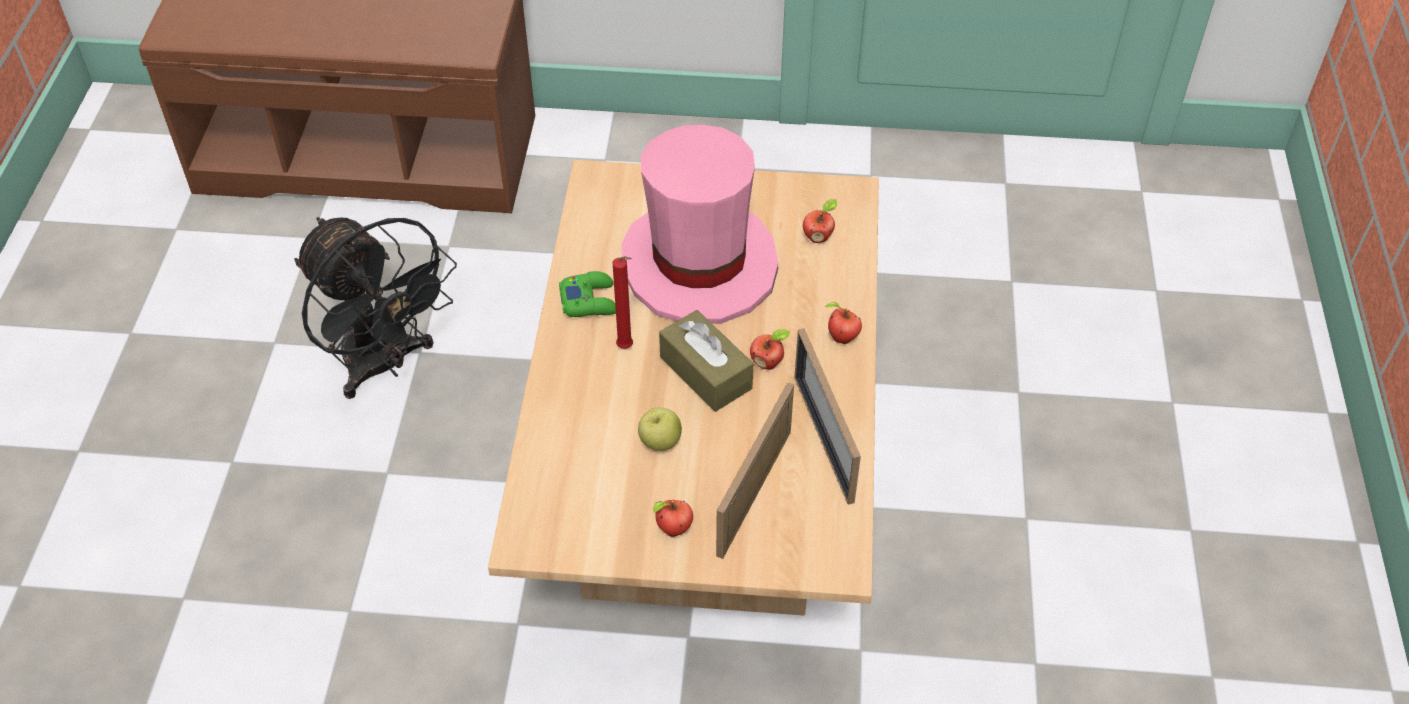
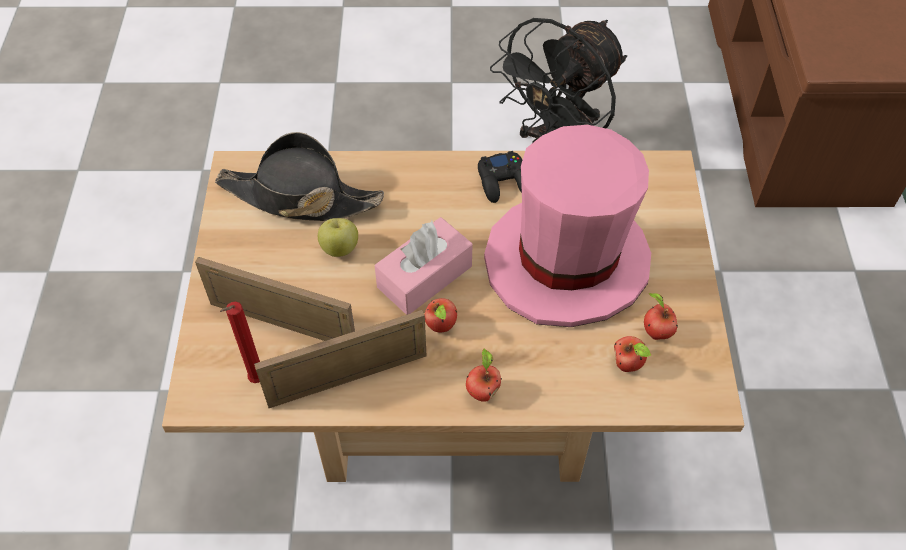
camera: 85 degrees right, 5 degrees up
(580, 478) = (299, 197): none -> black hat
(589, 300) = (504, 182): green game controller -> black game controller
(627, 348) = (449, 214): red candle -> red candle (255, 381)
(673, 530) = (243, 266): apple -> apple (655, 332)
(705, 373) = (424, 277): brown tissue box -> pink tissue box

